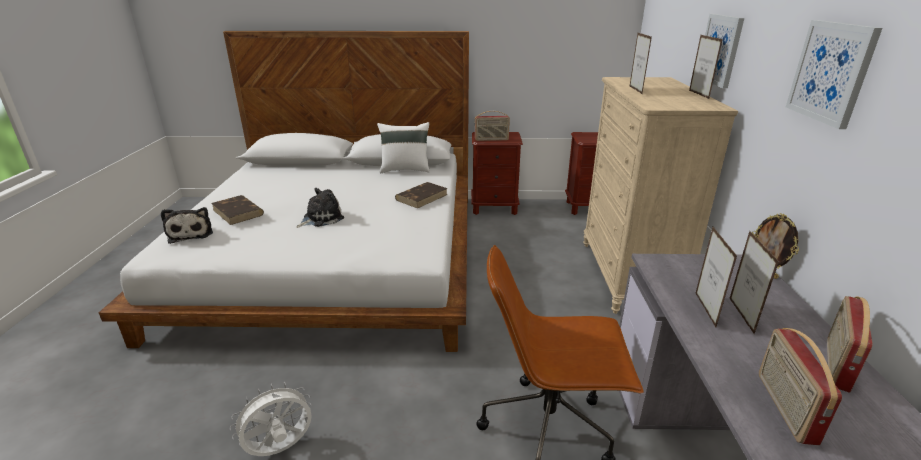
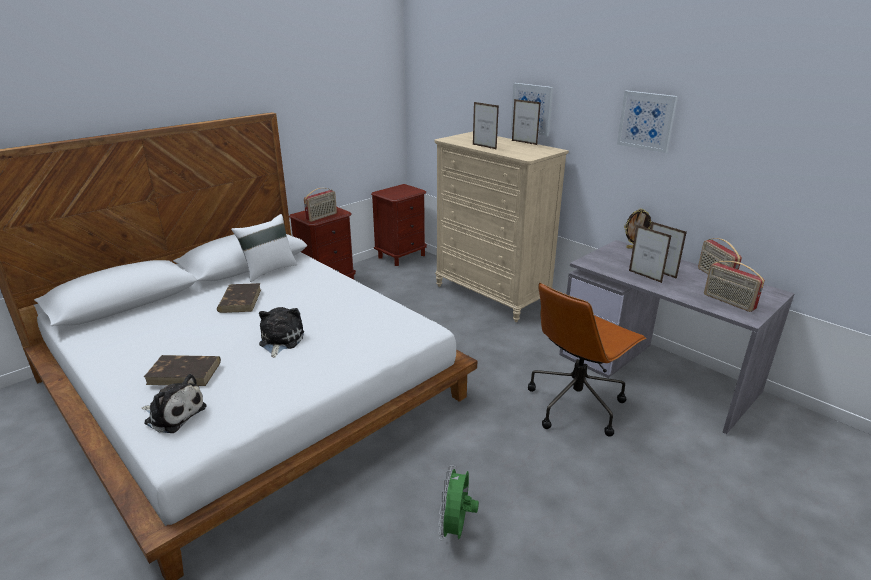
camera: 45 degrees left, 0 degrees up
(280, 449) = (456, 529): white fan -> green fan
(422, 197) = (335, 287): brown book -> brown book (240, 300)

